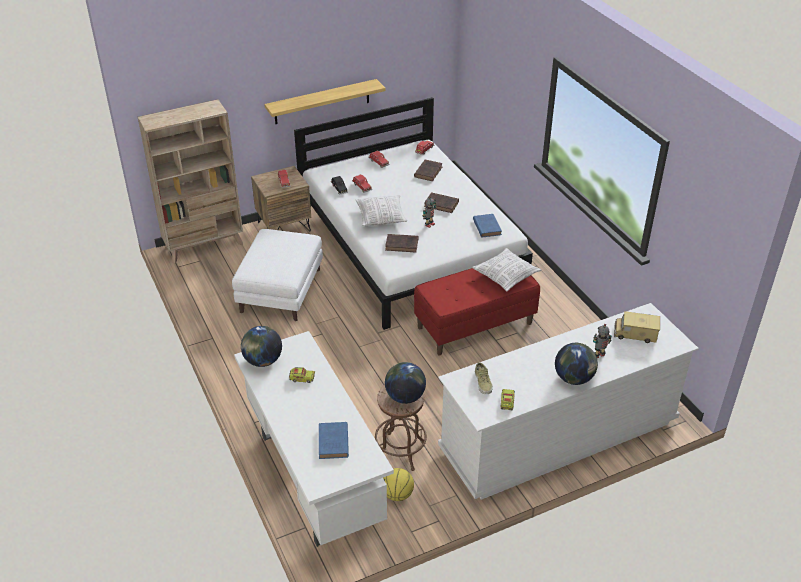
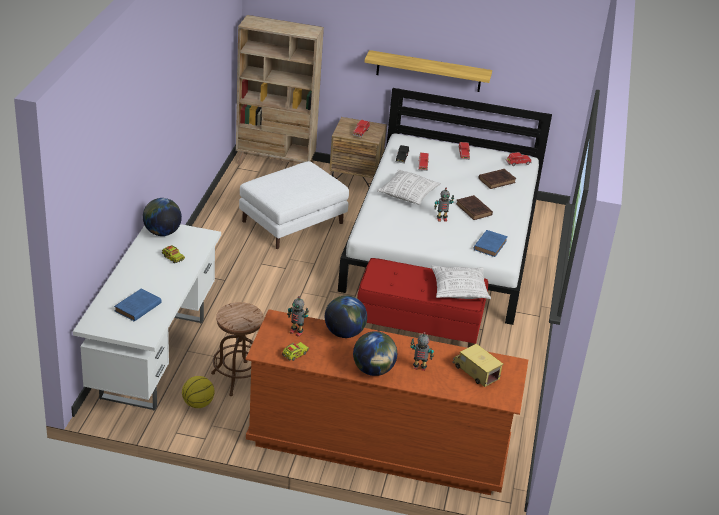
camera: 35 degrees right, 5 degrees down
(402, 245) = (397, 222): brown book -> none
(405, 396) = (243, 318): globe -> globe (344, 333)
(483, 382) = (296, 332): beige shoe -> toy robot
(558, 436) = (379, 444): white dresser -> brown dresser

